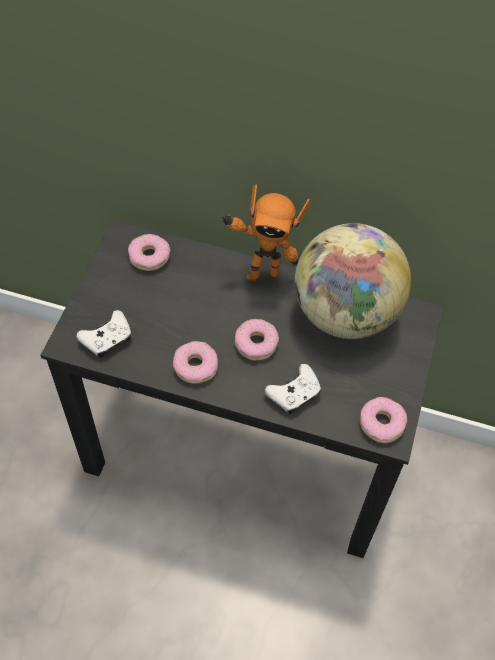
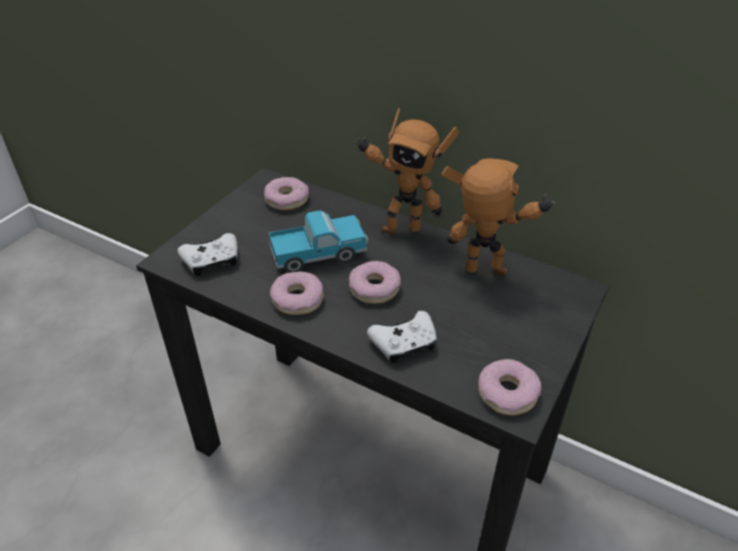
camera: 15 degrees right, 15 degrees down
(199, 316) = (319, 255): none -> toy truck
(344, 314) = (486, 276): globe -> toy robot

